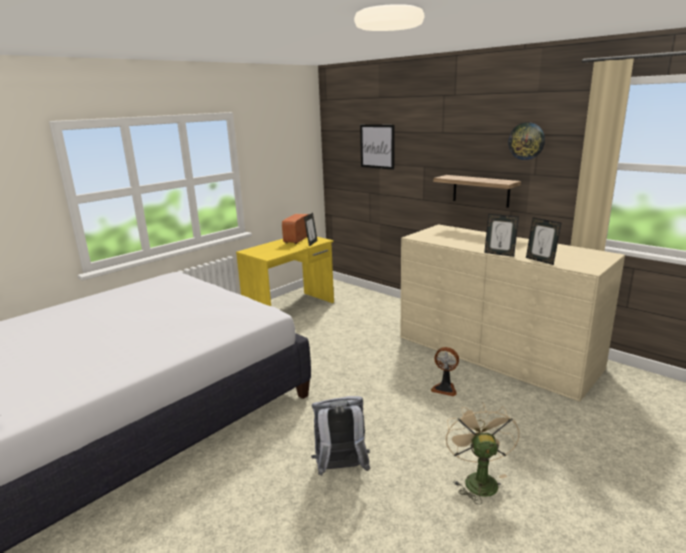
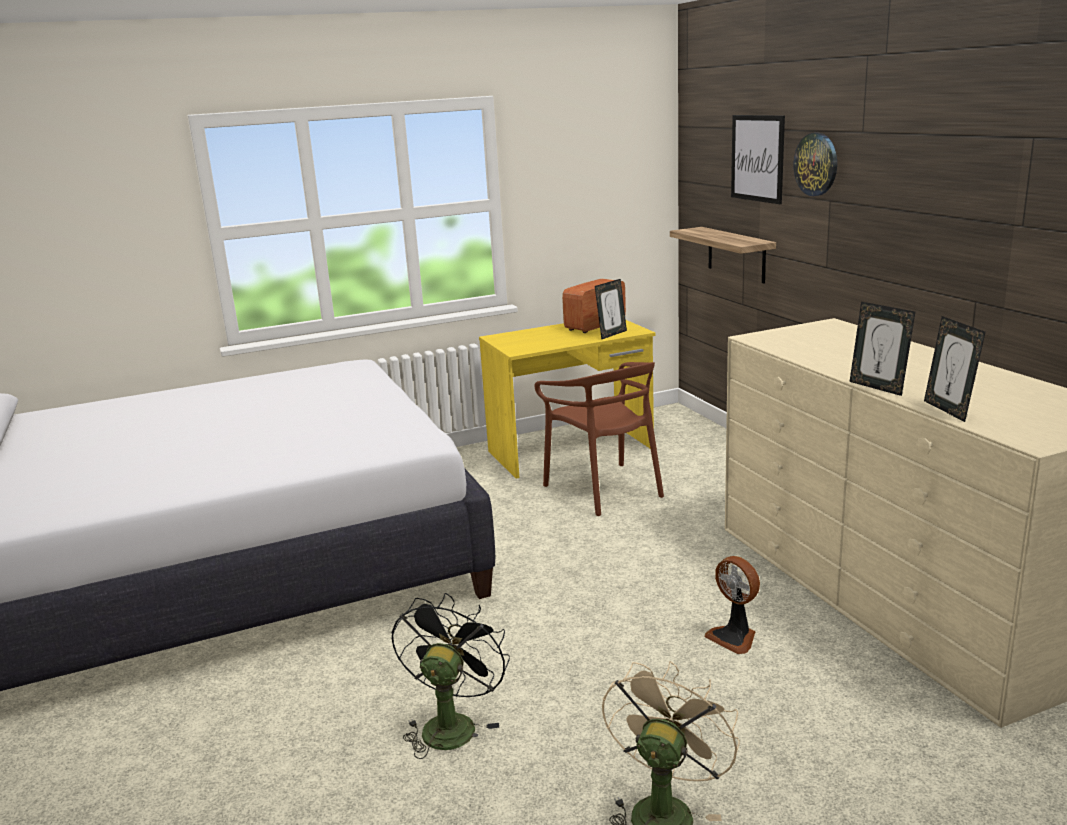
camera: 25 degrees right, 0 degrees up
(325, 327) = (605, 489): none -> brown chair
(340, 469) = (451, 724): grey backpack -> black fan
(481, 190) = (921, 255): shelf -> shelf (736, 254)
(526, 141) = (1008, 151): wall clock -> wall clock (816, 164)

